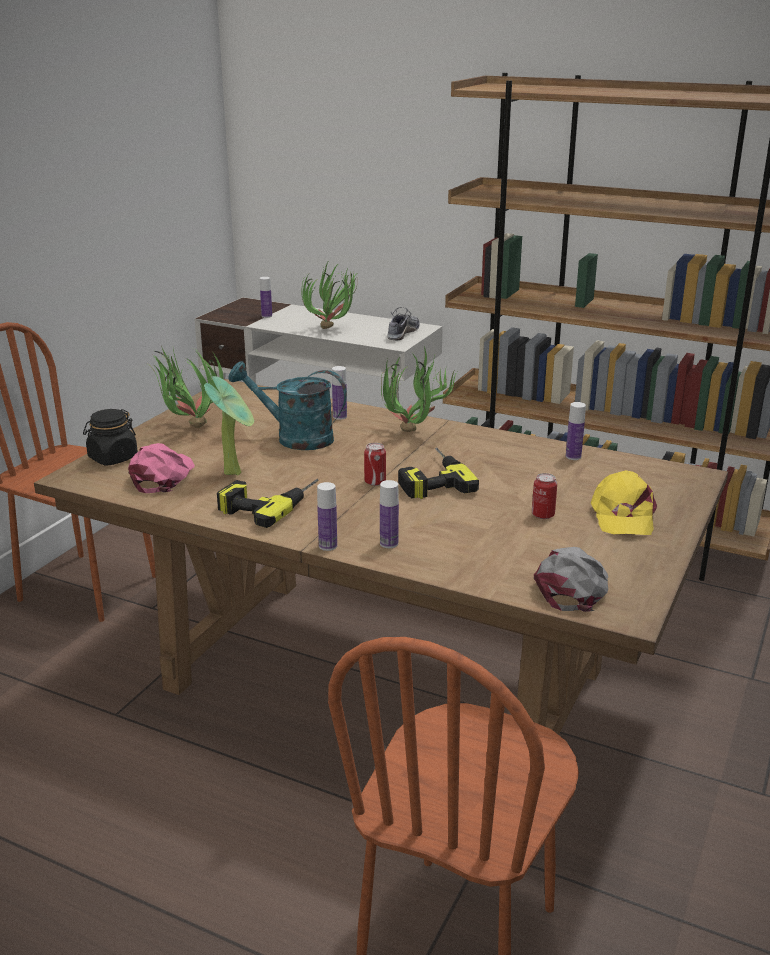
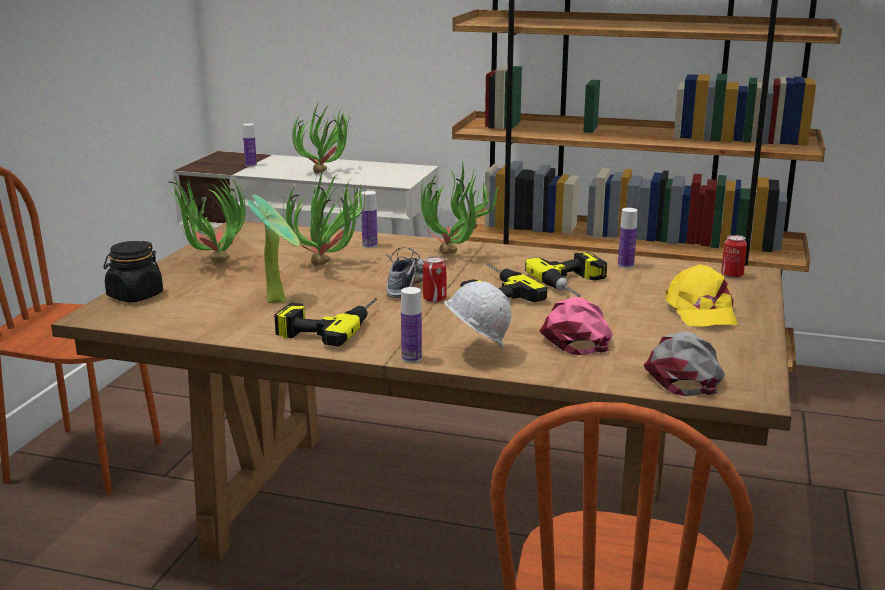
camera: 10 degrees left, 5 degrees down
(162, 476) = (199, 309): pink cap -> pink cap (575, 337)
(294, 438) = (330, 266): turquoise watering can -> potted plant
(389, 543) = (476, 352): bottle -> white hard hat
(402, 333) = (400, 173): shoe -> shoe (406, 285)
(515, 476) = (576, 285): none -> power drill
(543, 515) = (621, 316): can -> can (732, 275)

